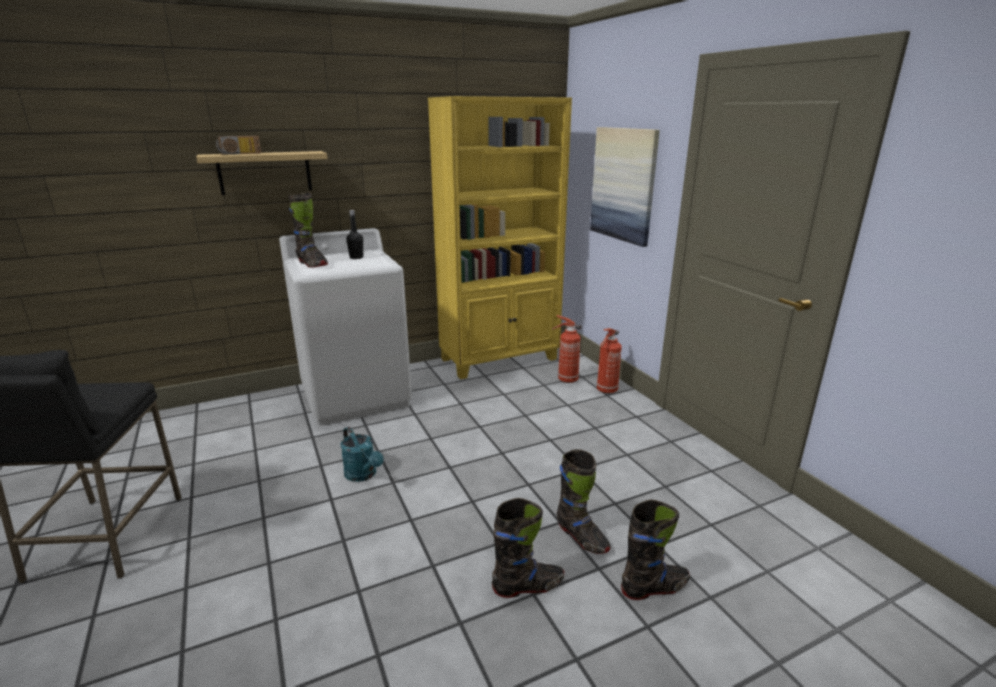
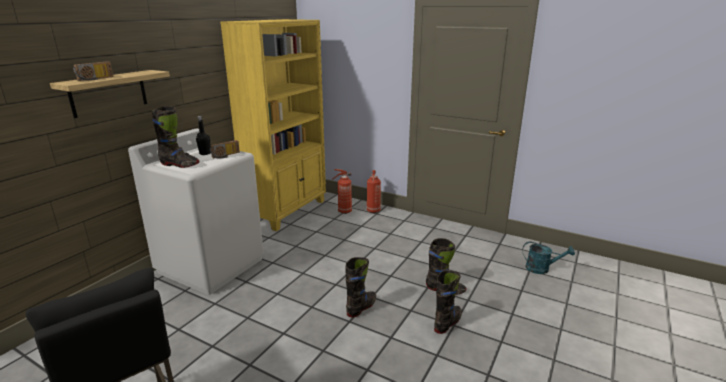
camera: 35 degrees left, 0 degrees up
(363, 475) = (286, 310): turquoise watering can -> turquoise watering can (542, 269)
(369, 263) = (226, 156): none -> radio
(624, 184) = (361, 76): picture -> none
(654, 588) = (498, 297): black boot -> black boot (361, 307)

